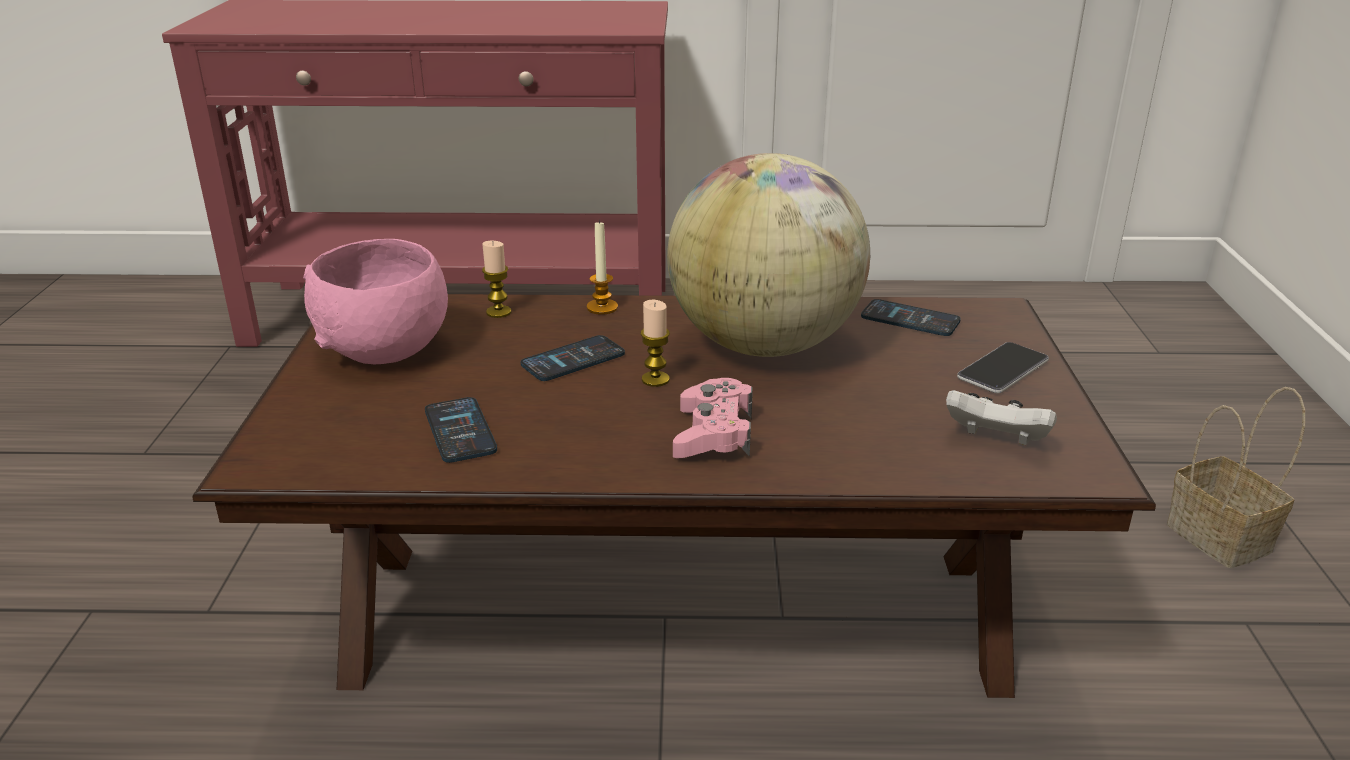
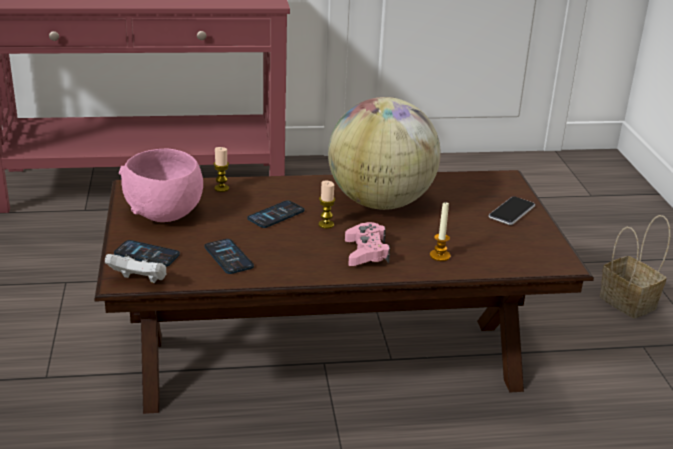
camera: 10 degrees left, 0 degrees up
(602, 307) = (281, 183): candle -> candle (440, 256)
(910, 319) = (457, 185): phone -> phone (147, 254)
(996, 441) = (513, 250): white game controller -> white game controller (139, 281)

